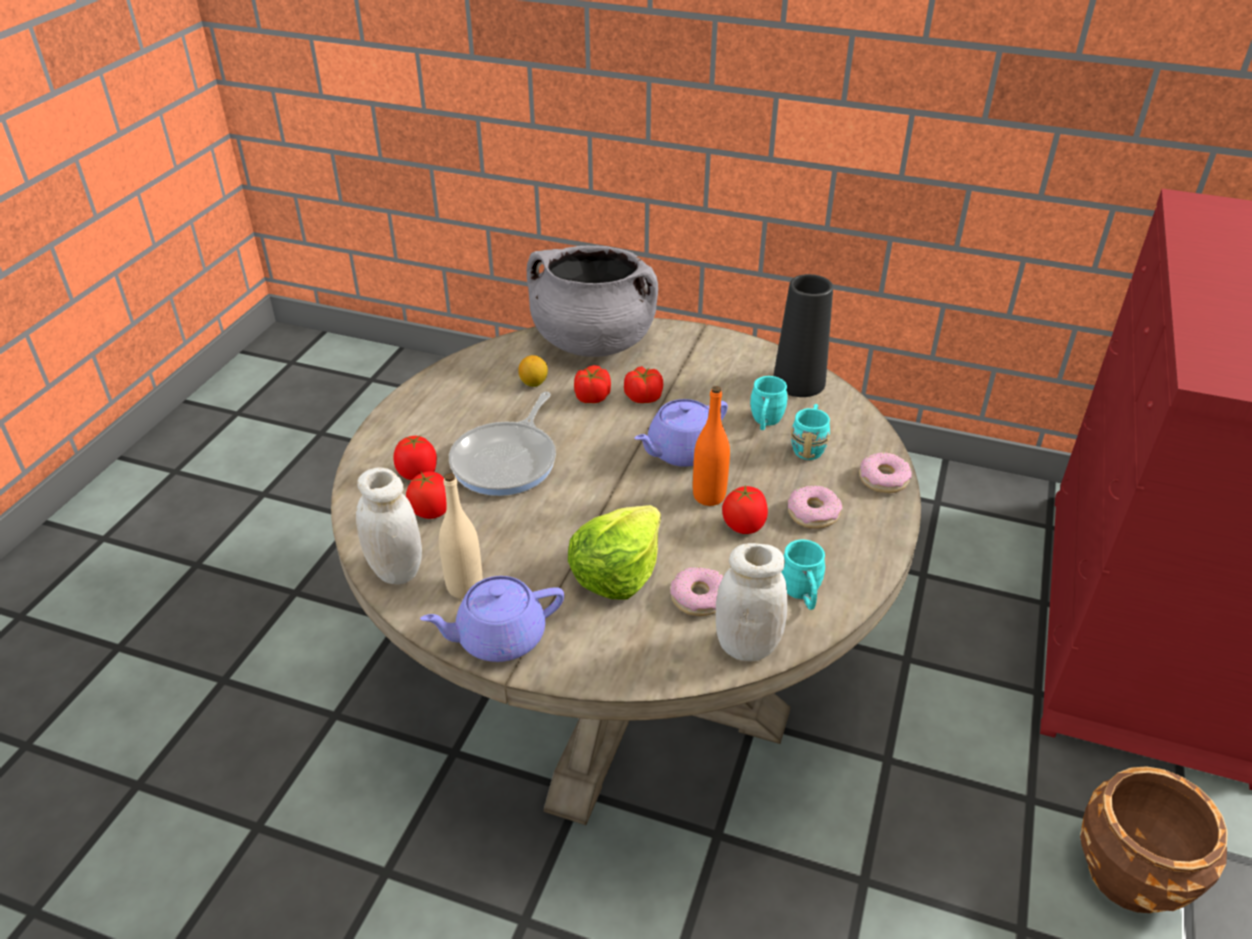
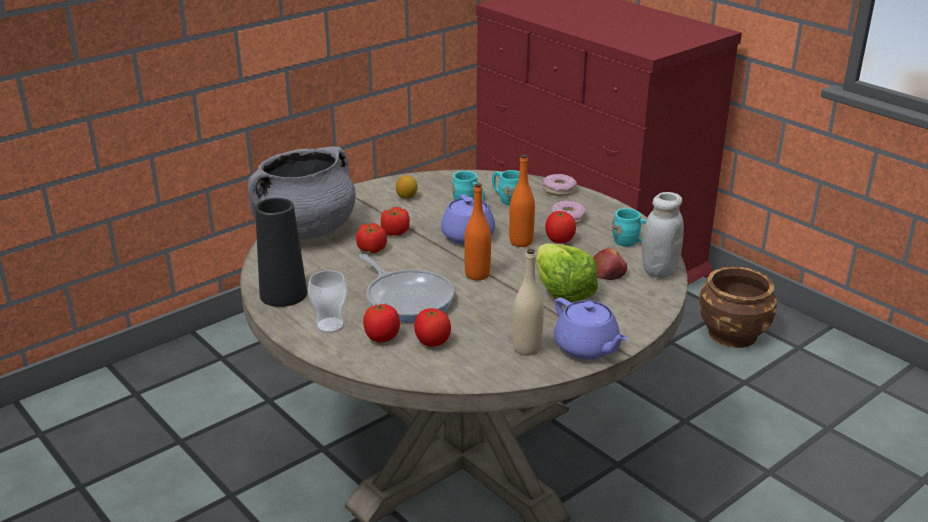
camera: 60 degrees left, 10 degrees down
(396, 570) = (483, 372): white jar -> none
(419, 433) = (330, 325): none -> cup
(498, 637) = (587, 348): purple teapot -> purple teapot turned 45 degrees counterclockwise
(534, 383) = (326, 265): lemon -> lemon (406, 197)
(599, 490) = (477, 275): none -> orange bottle
(699, 598) = (608, 272): donut -> apple
(799, 382) = (441, 181): black vase -> black vase (283, 294)

